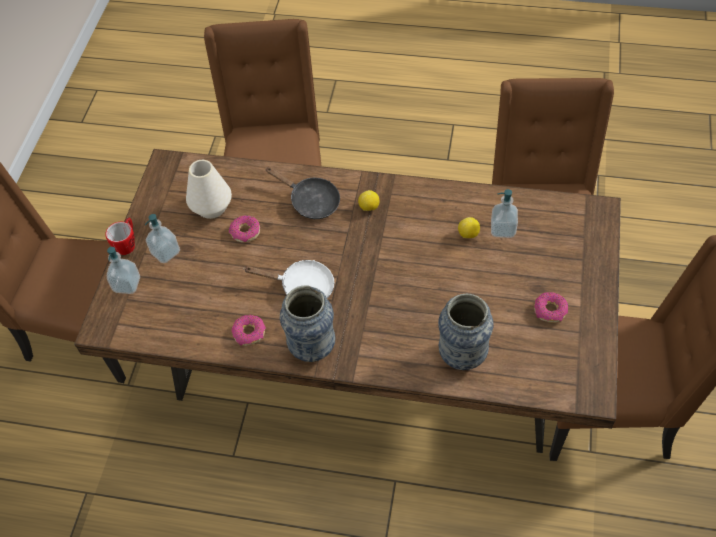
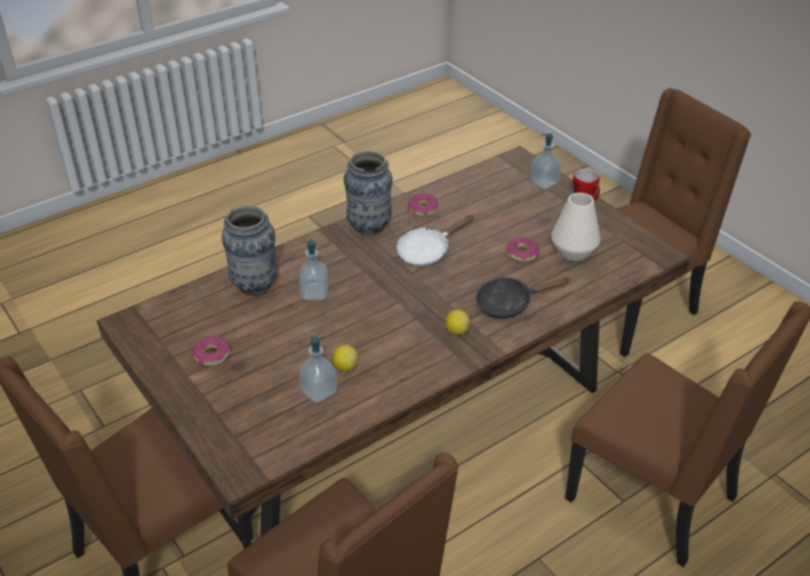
camera: 130 degrees right, 15 degrees down
(166, 252) = (553, 210): soap dispenser -> soap dispenser (314, 293)

